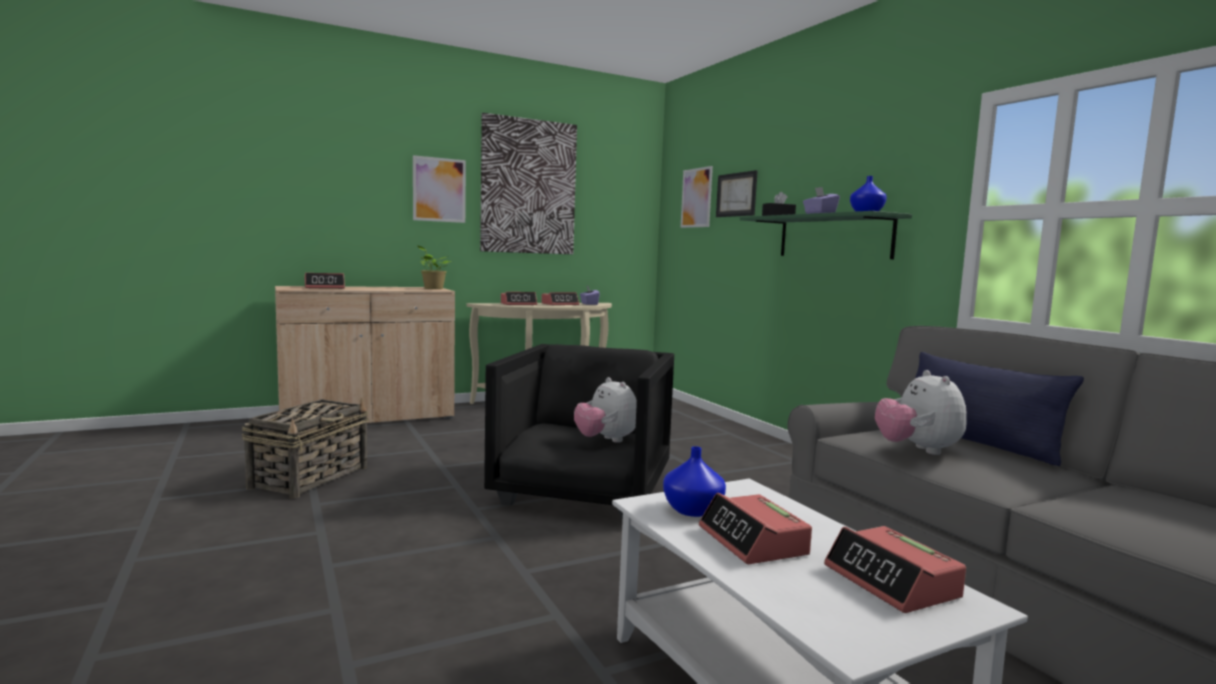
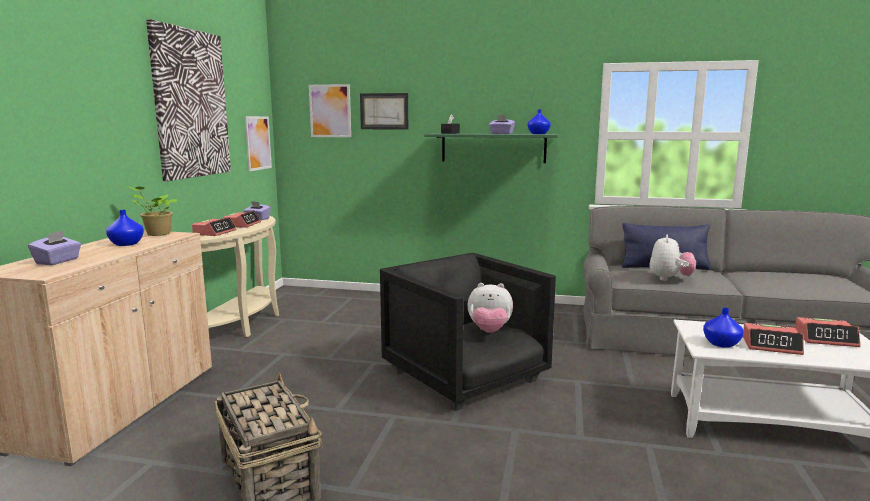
camera: 50 degrees left, 5 degrees up
(324, 287) = (58, 261): alarm clock -> purple tissue box
(391, 288) = (125, 244): none -> blue vase
(439, 190) = (120, 113): picture -> picture (258, 143)
(917, 450) = (670, 279): plush toy -> plush toy turned 105 degrees counterclockwise

